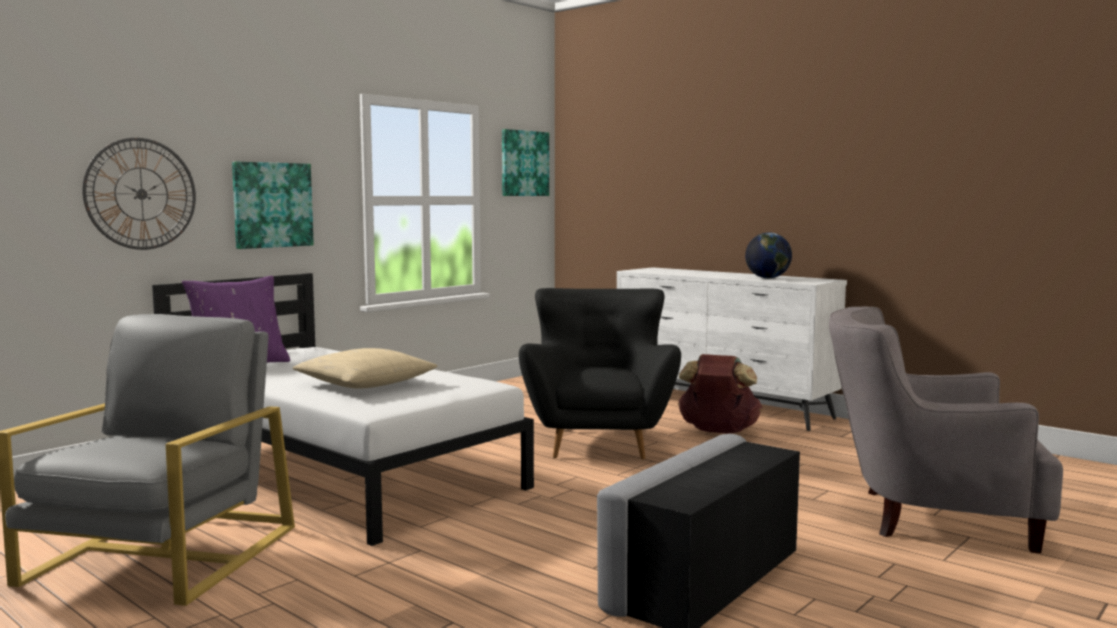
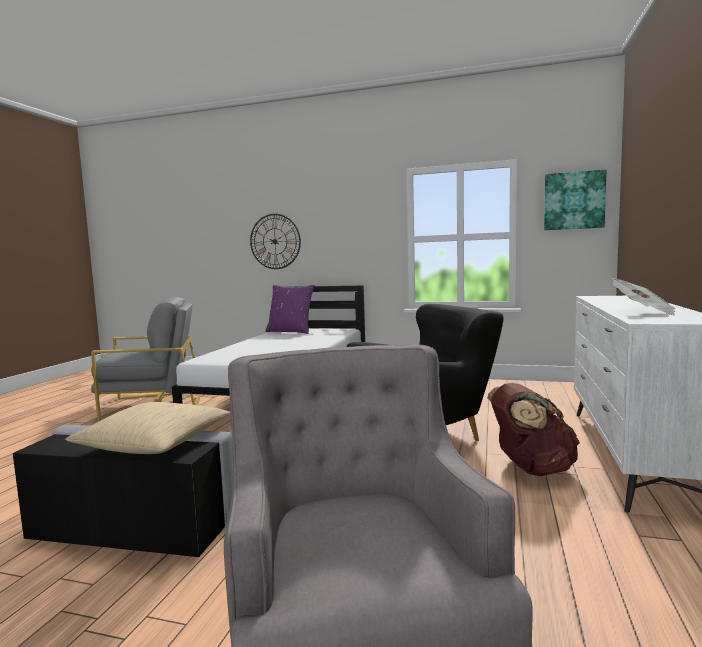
camera: 65 degrees right, 0 degrees up
(272, 205) = (343, 244): picture -> none
(365, 384) = (263, 349): beige pillow -> beige pillow (155, 443)
(768, 278) = (644, 313): globe -> newspaper

